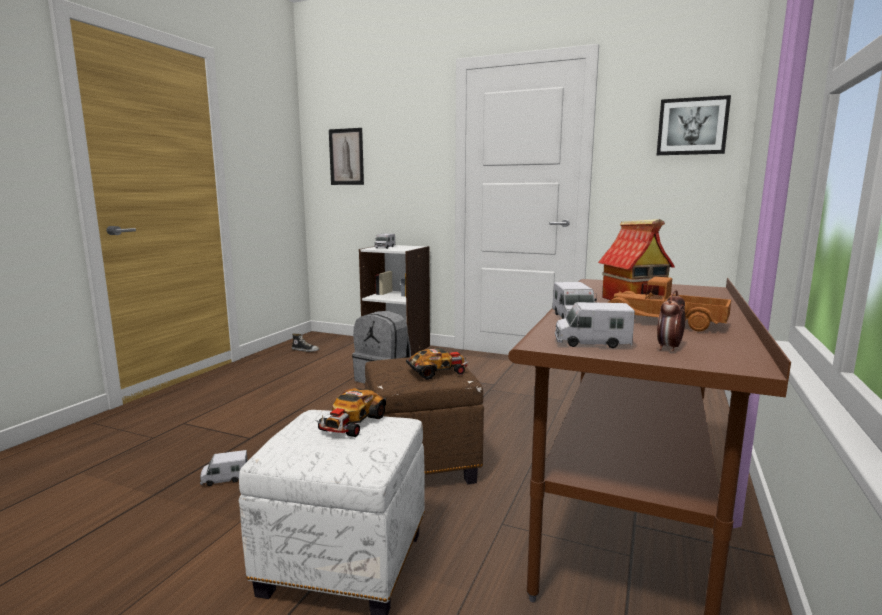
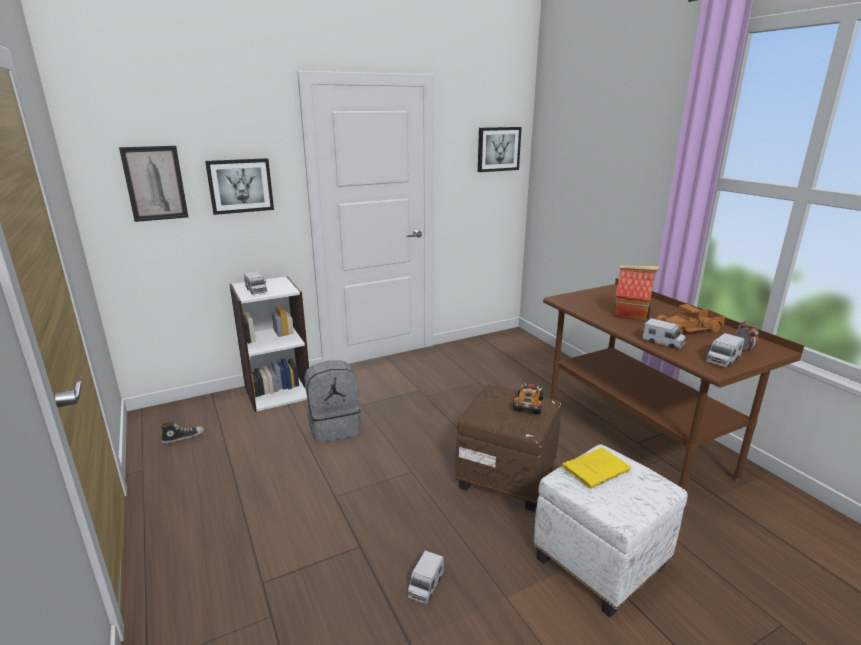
camera: 50 degrees left, 10 degrees up
(351, 423) = (597, 469): toy car -> yellow book
(401, 161) = (240, 185): none -> picture

